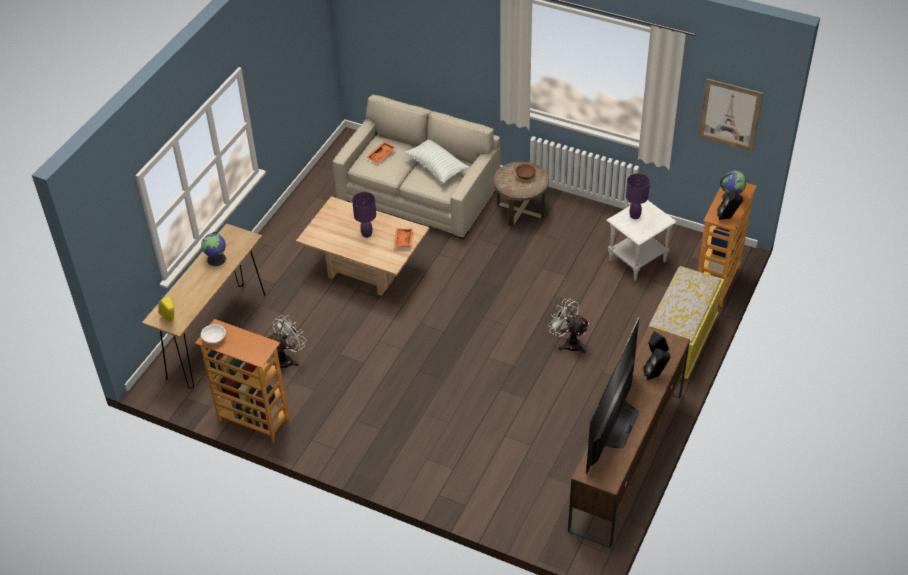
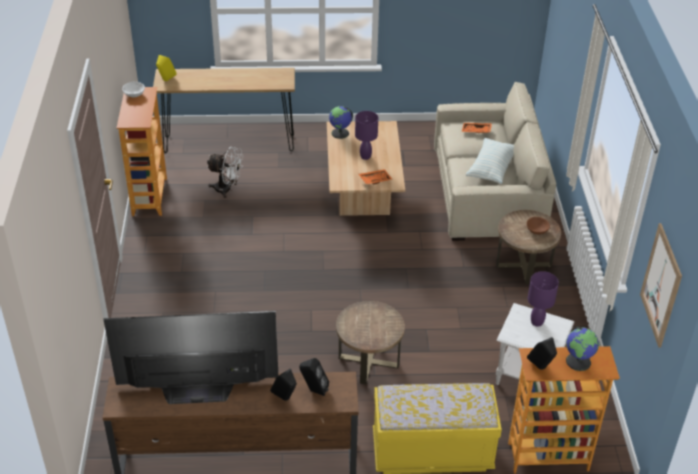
camera: 60 degrees right, 5 degrees down
(217, 259) = (249, 77): globe -> globe (340, 133)
(568, 343) = (368, 361): white fan -> brown side table

